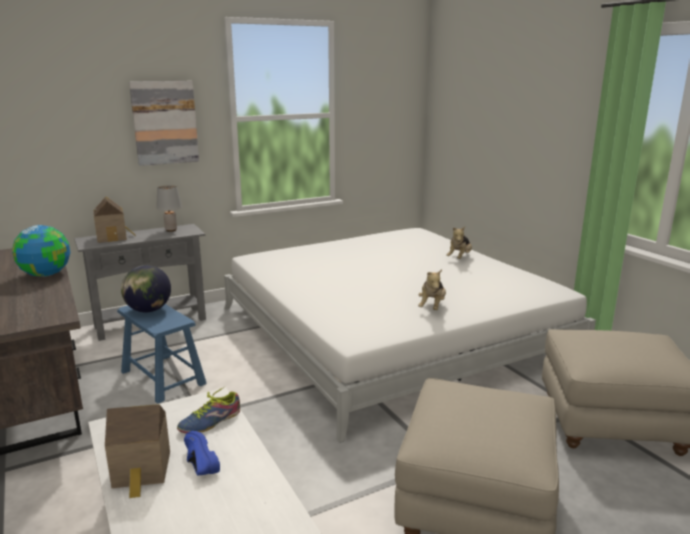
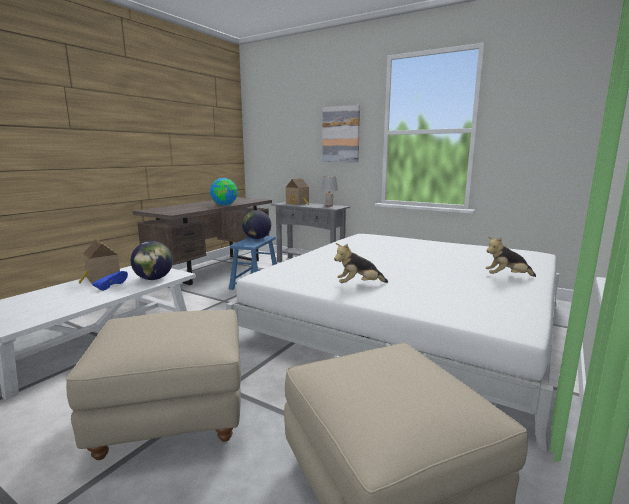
camera: 60 degrees right, 5 degrees down
(210, 421) = (154, 279): shoe -> globe

